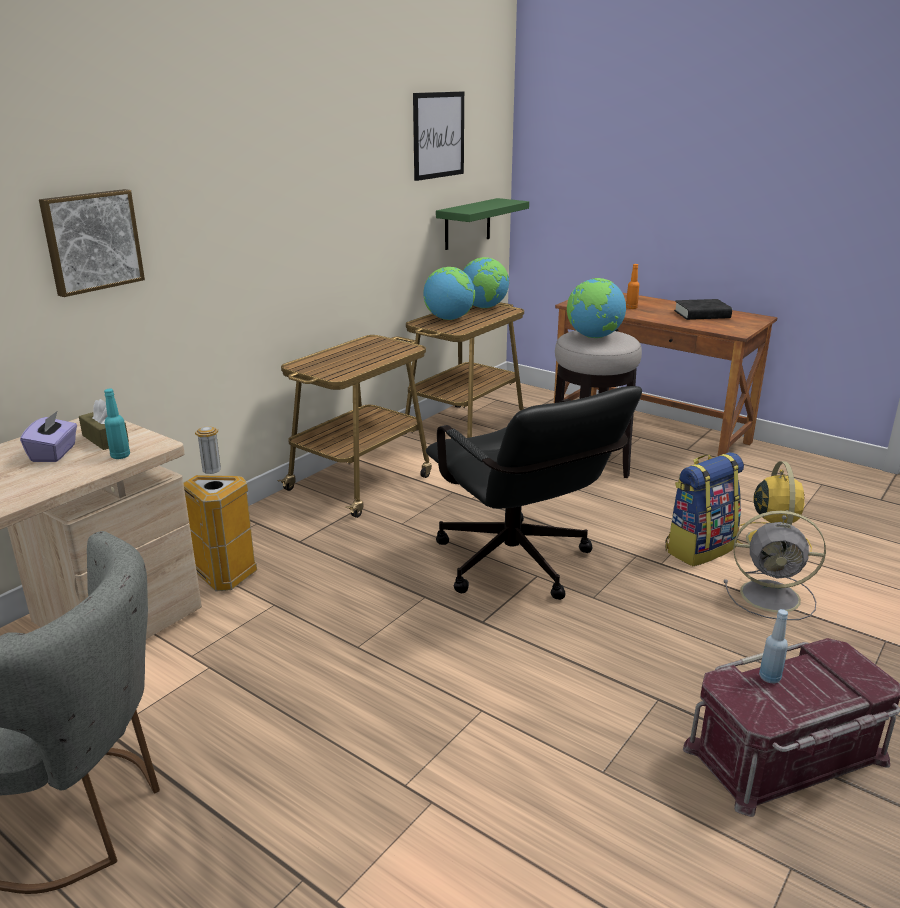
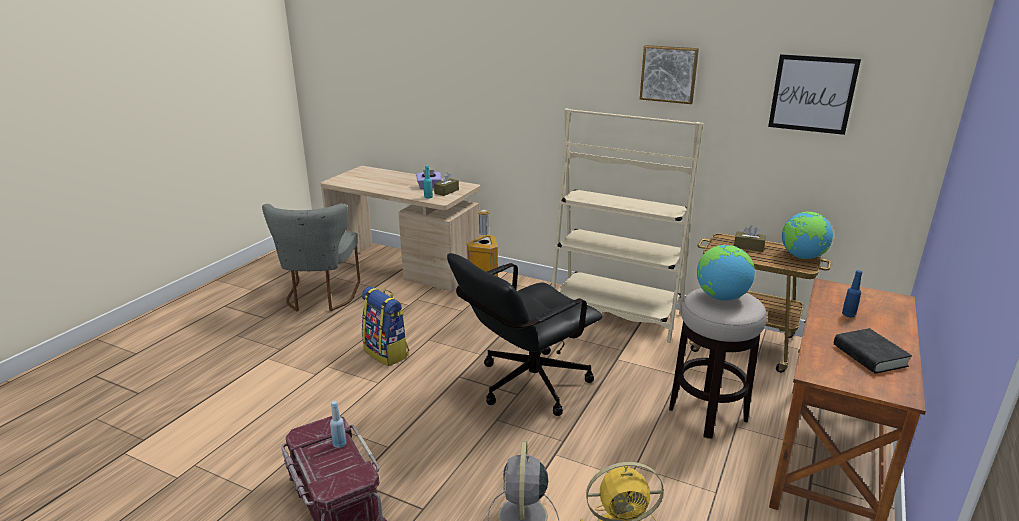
camera: 80 degrees right, 0 degrees up
(91, 241) = (497, 104): picture -> picture (669, 74)
(361, 482) = (616, 314): cart -> beige bookcase
(449, 319) = (748, 246): globe -> brown tissue box
(467, 224) = (846, 182): green shelf -> none
(631, 308) = (848, 315): orange bottle -> blue bottle
(699, 548) = (588, 478): backpack -> backpack (387, 353)

